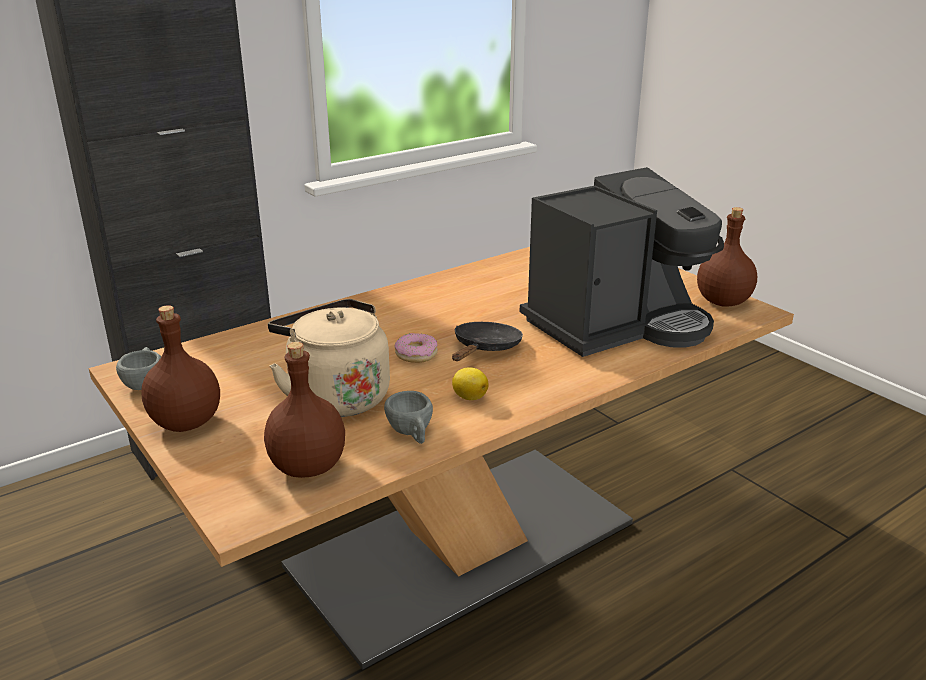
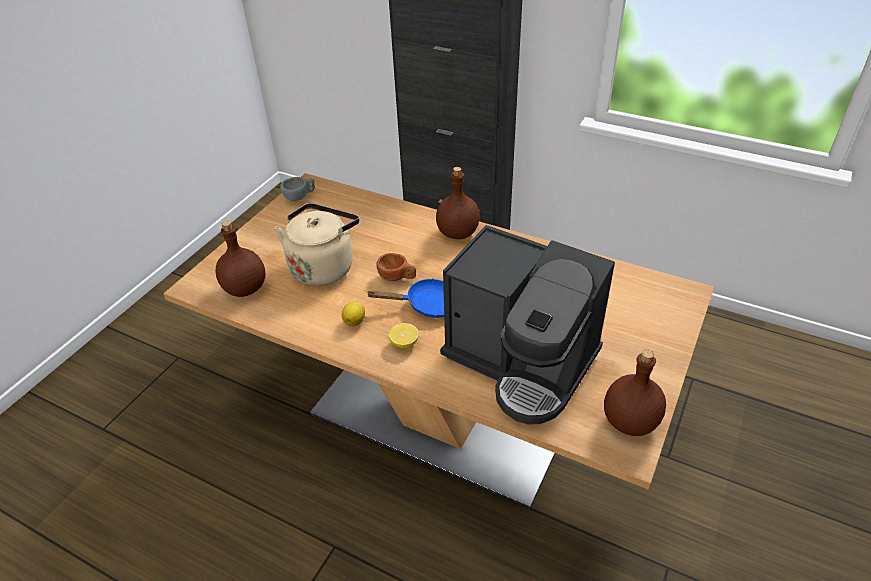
camera: 65 degrees right, 15 degrees up
(184, 423) = (267, 229): brown bottle -> brown bottle (457, 233)
(412, 433) = (297, 313): grey cup -> none
(416, 354) = (397, 277): donut -> brown cup
(485, 348) = (427, 305): black frying pan -> blue frying pan
(537, 375) = (404, 343): none -> lemon

